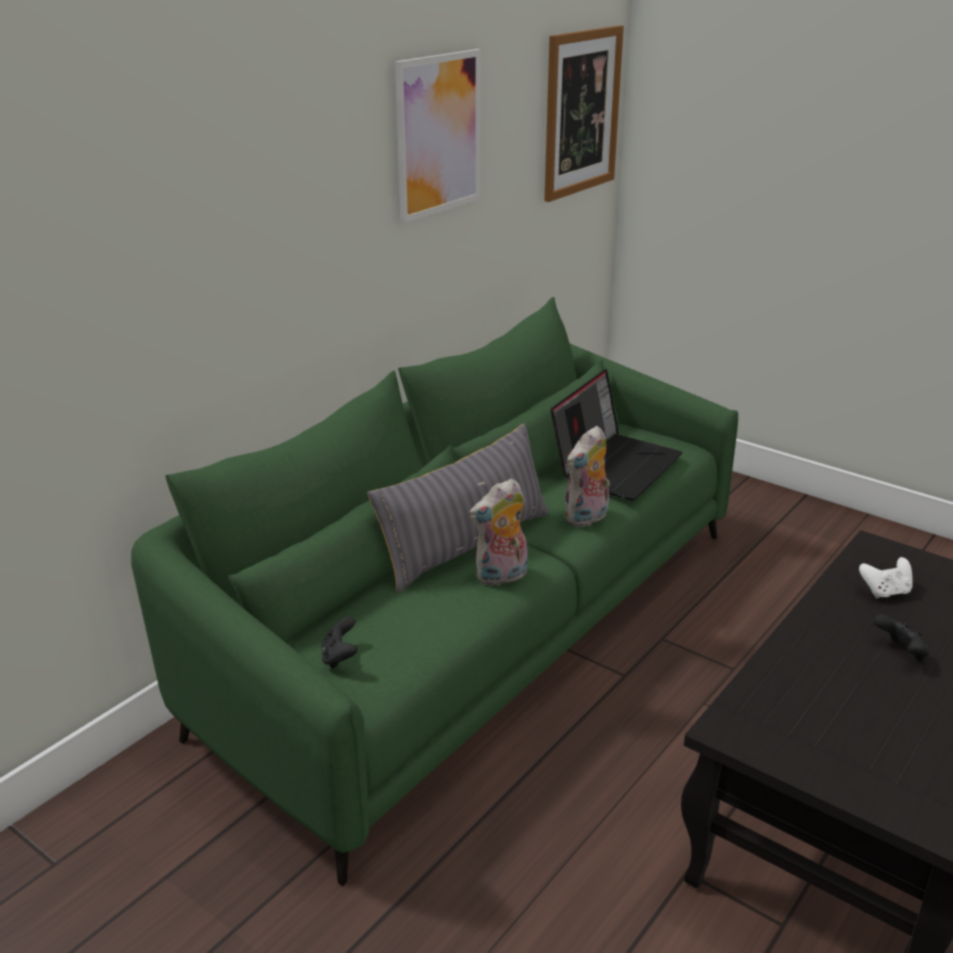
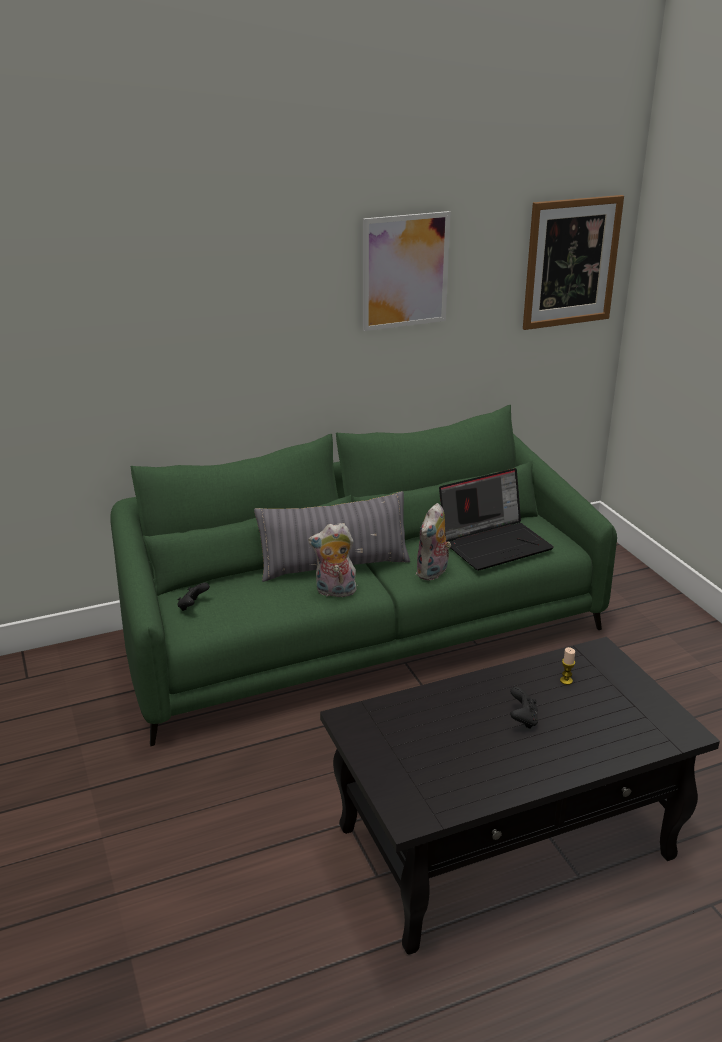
camera: 30 degrees right, 0 degrees up
(587, 518) = (433, 573): plush toy -> plush toy turned 45 degrees counterclockwise
(885, 592) = (566, 680): white game controller -> candle

